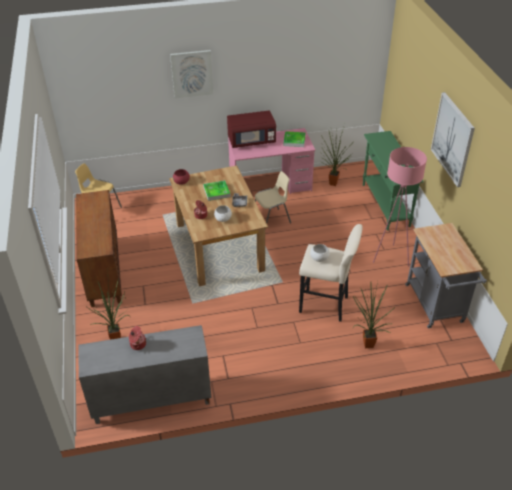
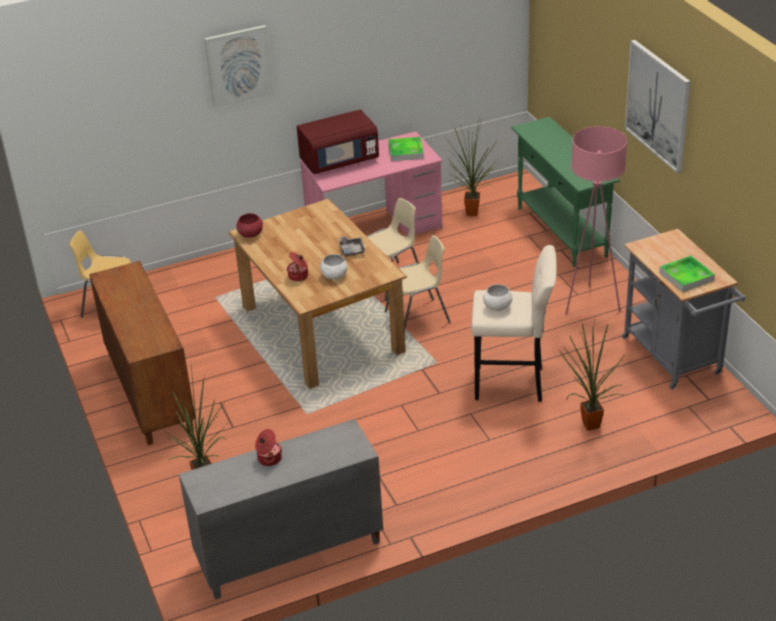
camera: 10 degrees left, 5 degrees down
(216, 192) = (311, 240): tray -> tray (686, 276)
(280, 249) = (418, 317): none -> beige chair

